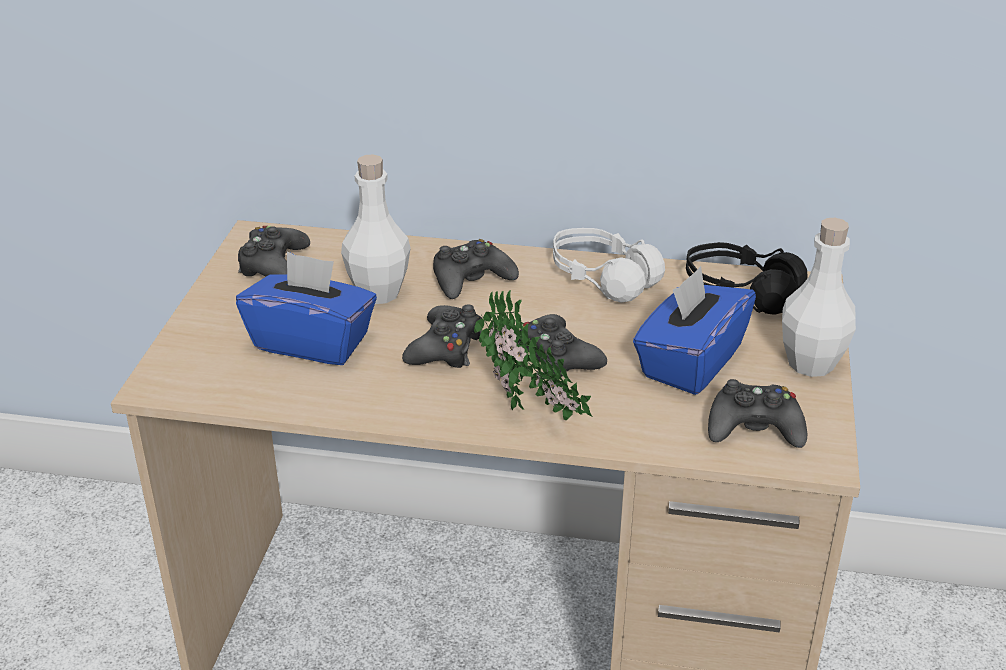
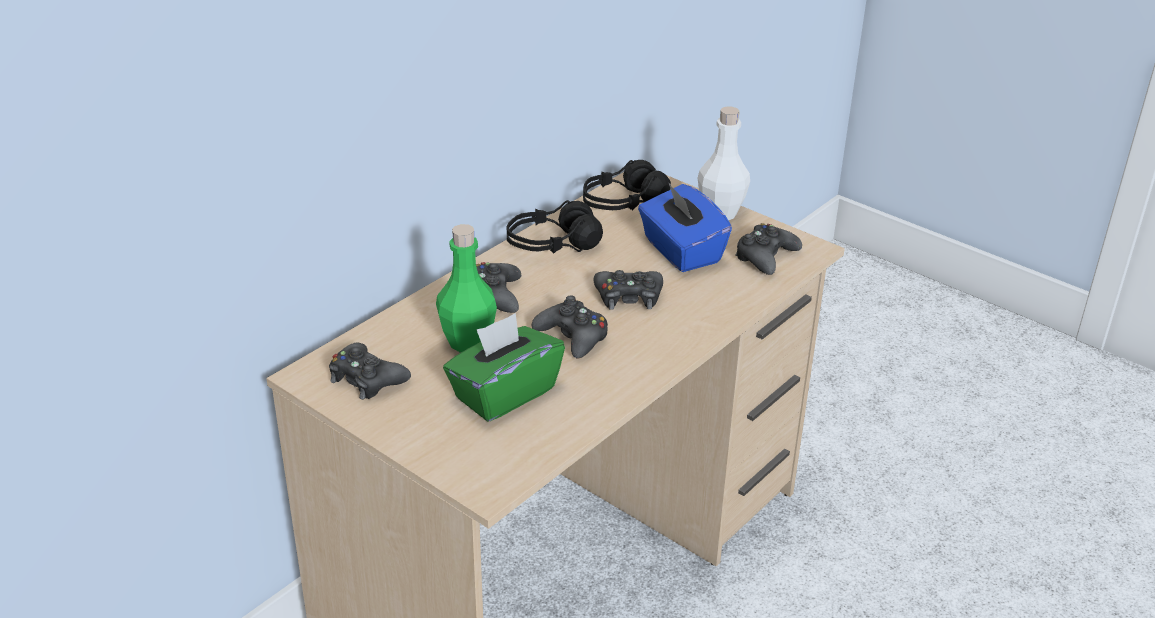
camera: 60 degrees left, 0 degrees up
(312, 342) = (504, 393): blue tissue box -> green tissue box
(378, 293) = (467, 342): white bottle -> green bottle
(530, 414) = (682, 330): potted plant -> none
(602, 278) = (552, 244): white headphones -> black headphones

